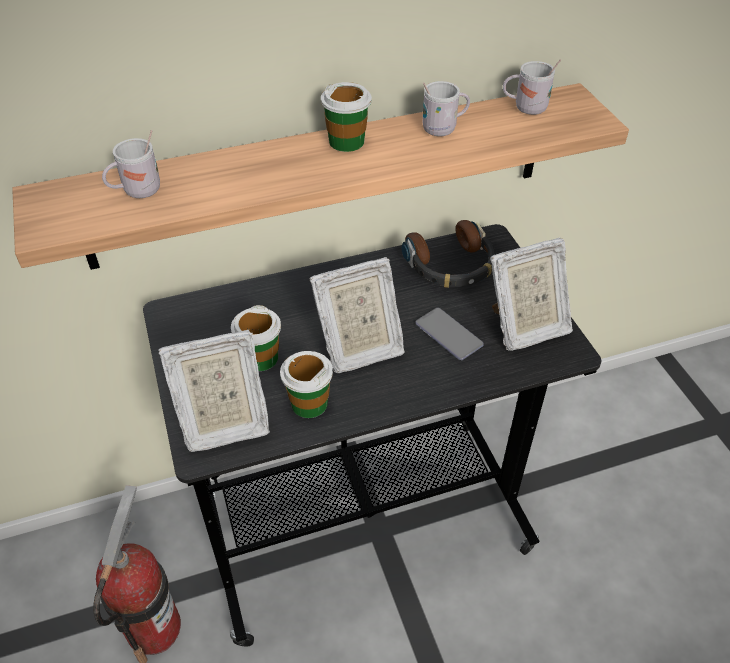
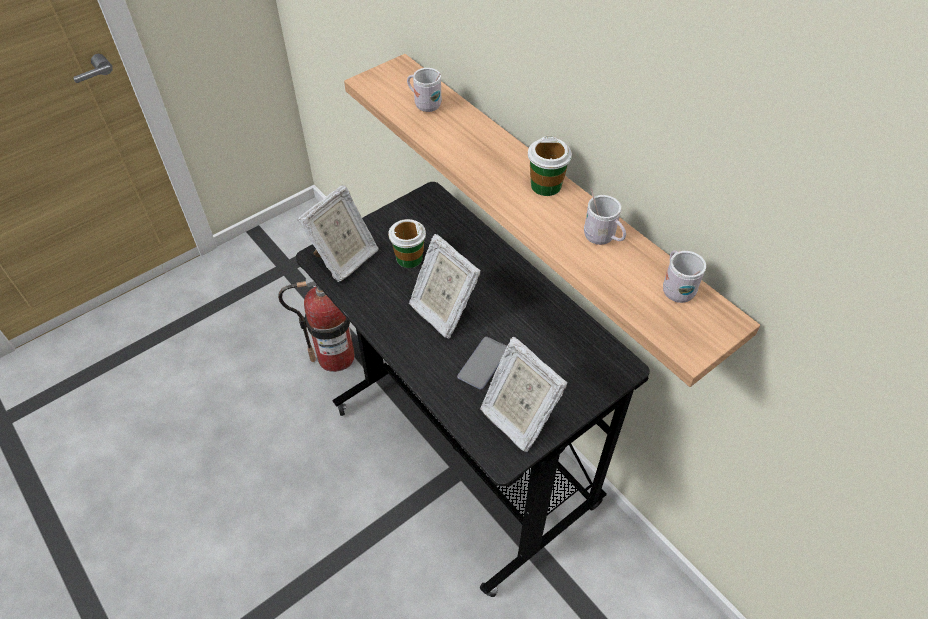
camera: 70 degrees right, 5 degrees up
(223, 424) = (344, 259): picture frame -> picture frame turned 105 degrees counterclockwise
(309, 403) = (378, 297): cup -> none
(451, 265) = (569, 345): headphones -> none

